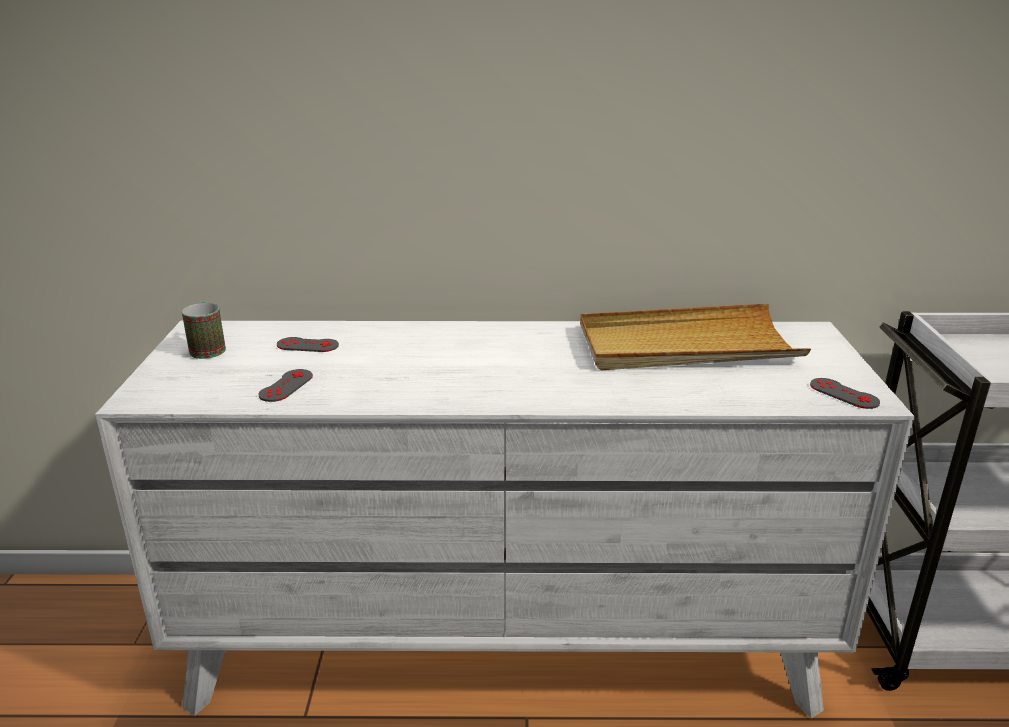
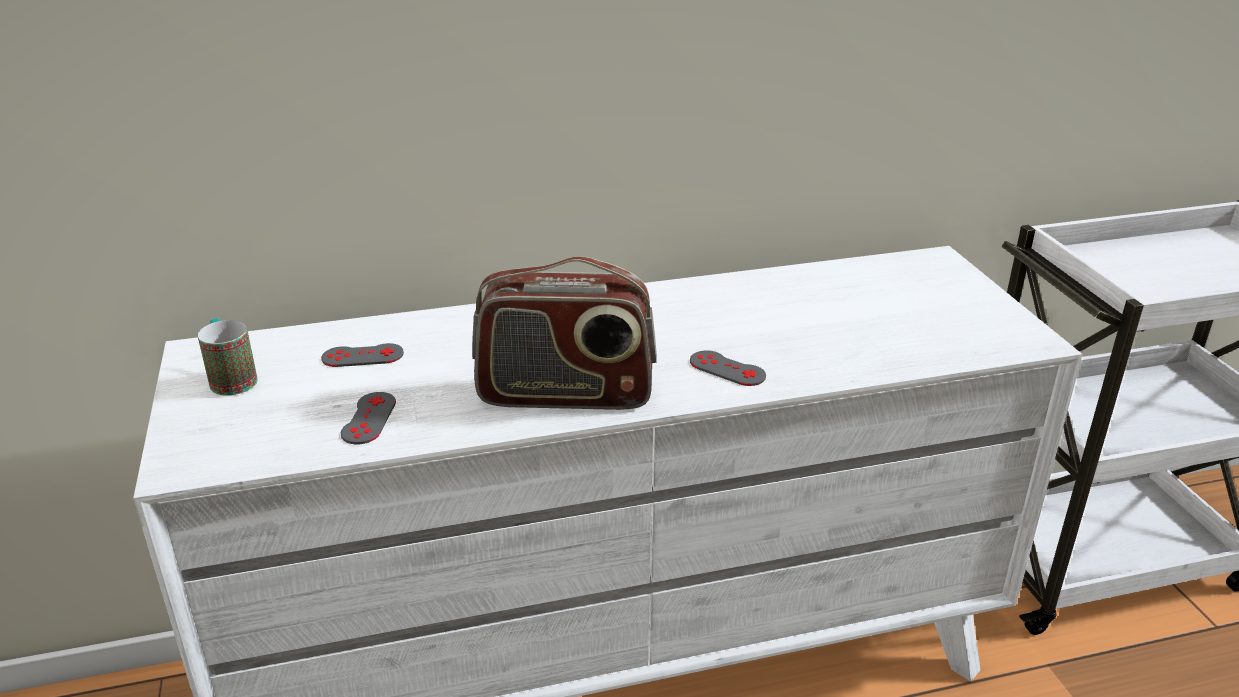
camera: 15 degrees left, 5 degrees up
(442, 388) = (565, 394): none -> radio
(686, 345) = (813, 297): beige tray -> none
(844, 393) = (1003, 337): grey game controller -> grey game controller (727, 369)

